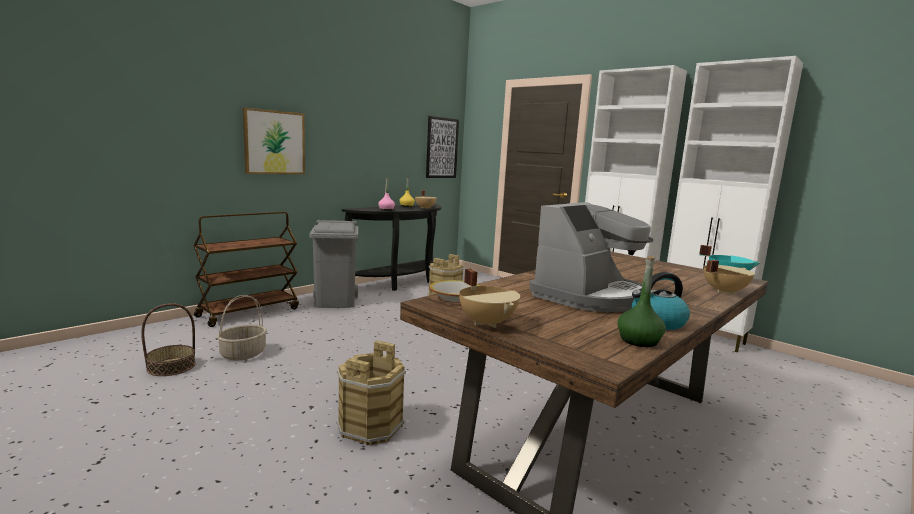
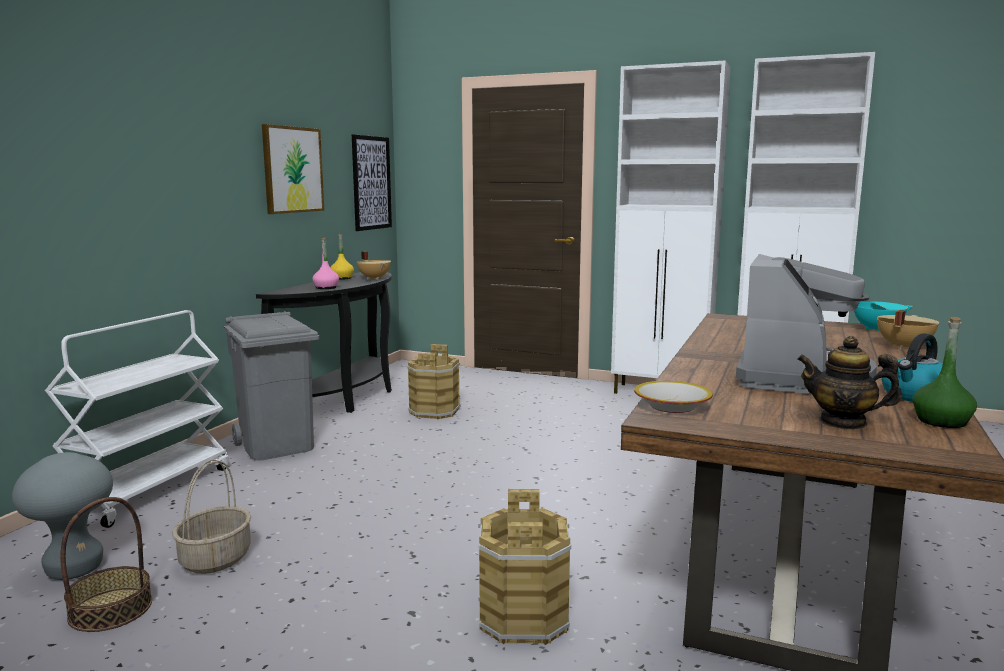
camera: 20 degrees left, 0 degrees up
(176, 344) = (74, 569): none -> grey stool
(249, 312) = (150, 490): brown cart -> white cart
(274, 142) = (151, 194): picture -> picture (292, 170)
(487, 323) = (768, 432): beige cooking pot -> none
(556, 327) = (843, 422): none -> teapot

